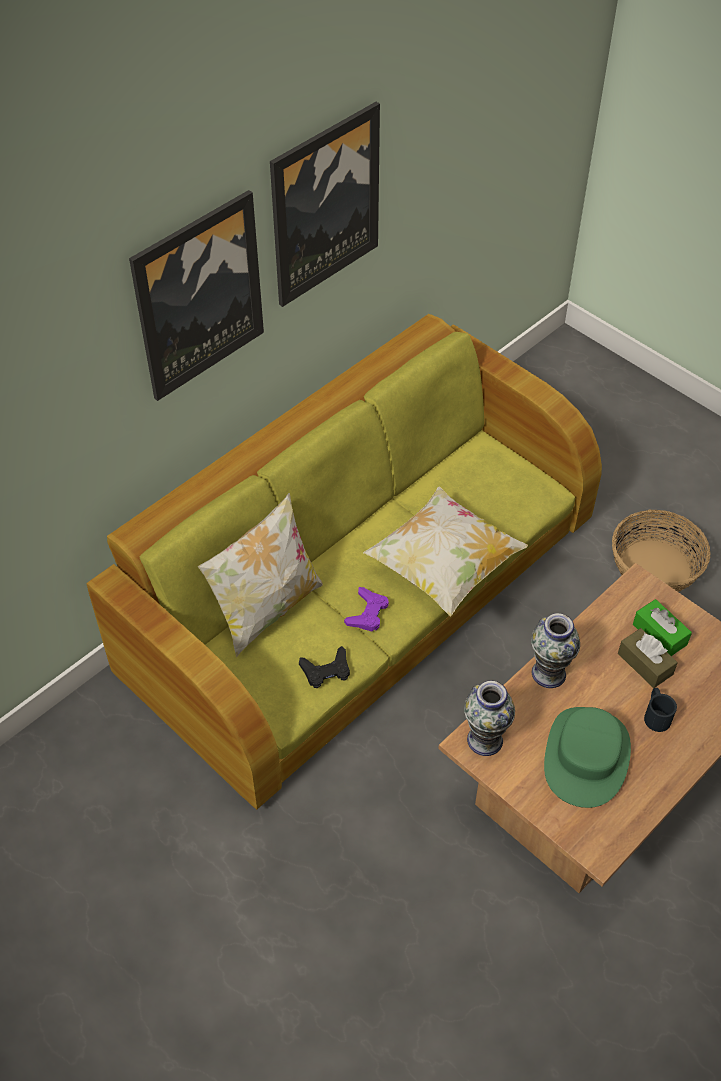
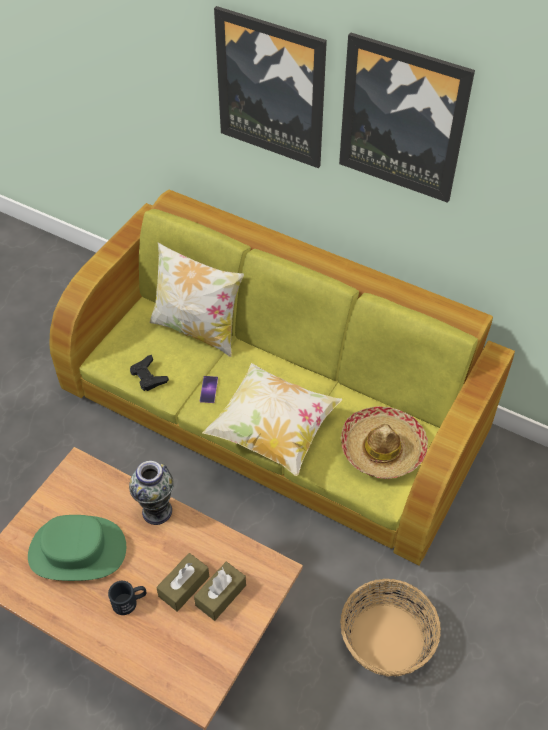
camera: 75 degrees right, 0 degrees up
(367, 613) = (208, 389): purple game controller -> phone
(485, 740) = (82, 476): vase -> none
(492, 482) = (382, 449): none -> hat
(659, 634) = (221, 595): green tissue box -> brown tissue box

